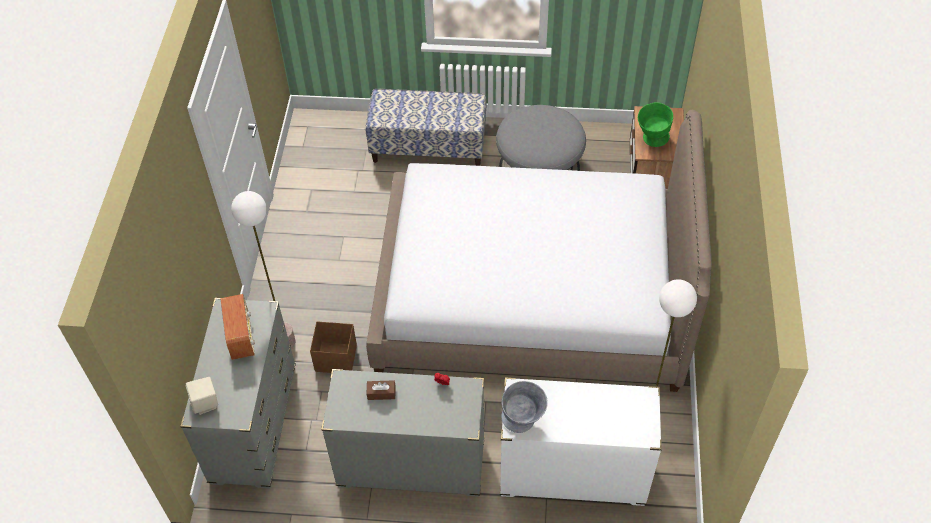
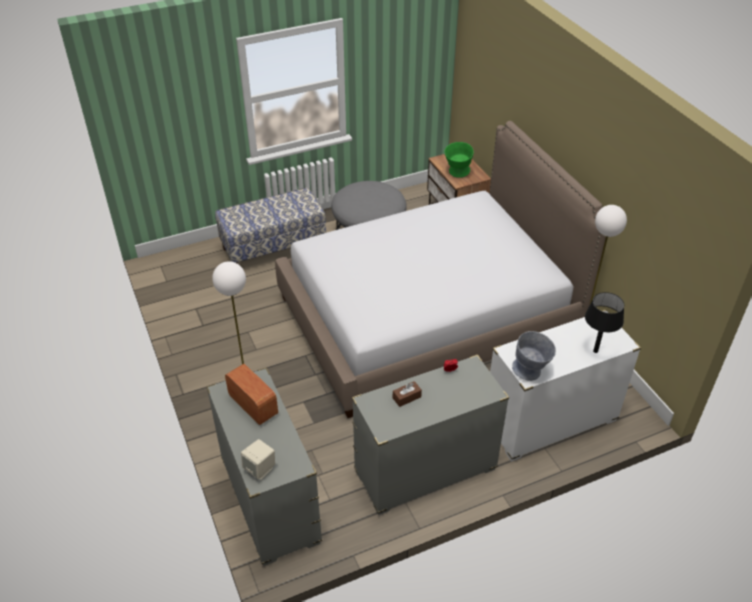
camera: 30 degrees left, 10 degrees down
(335, 358) = (305, 421): brown storage box -> none
(608, 430) = (595, 351): none -> black table lamp

